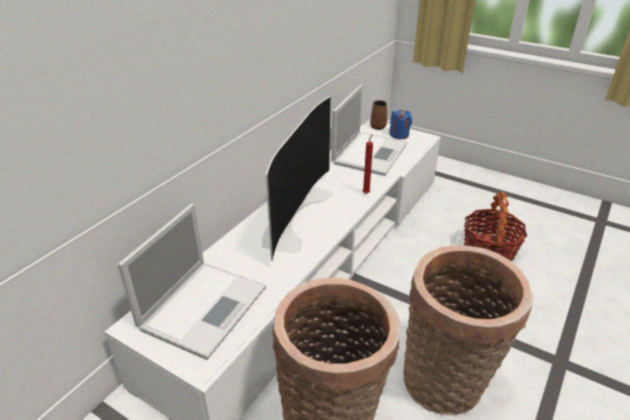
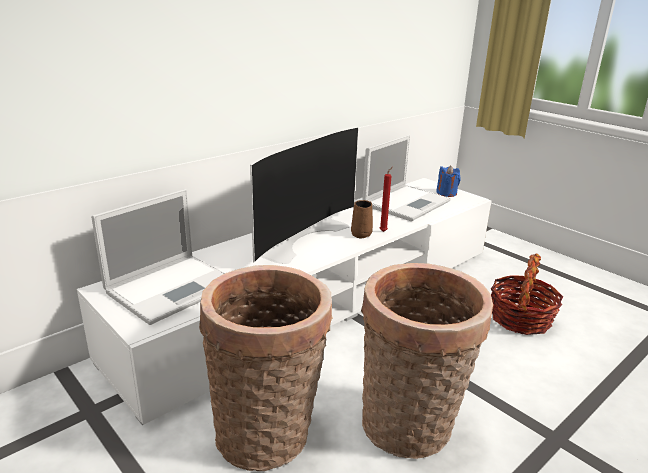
camera: 15 degrees right, 10 degrees down
(378, 126) = (428, 184): brown mug -> brown mug (362, 234)

